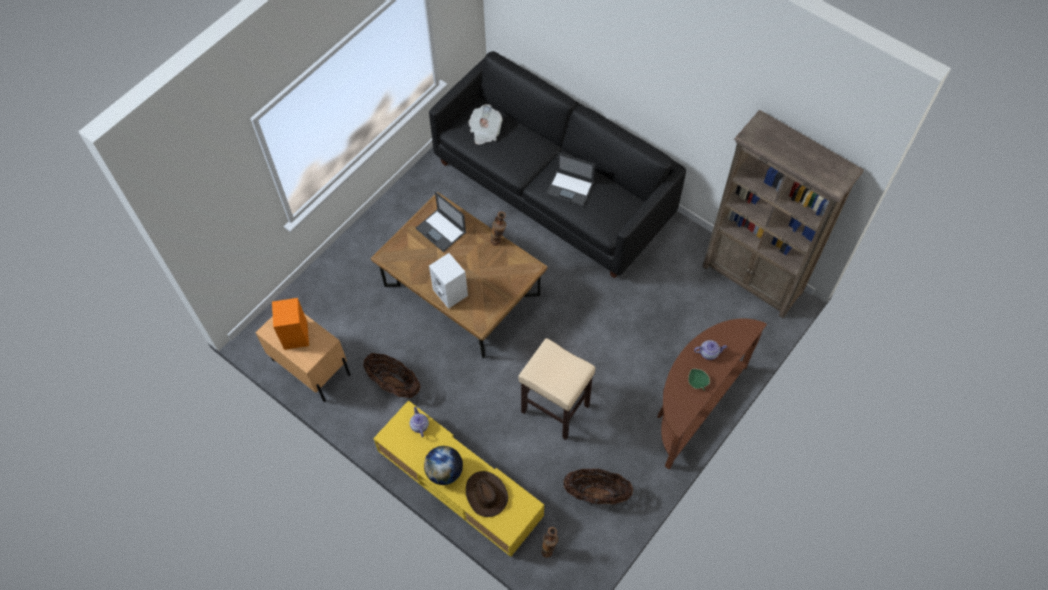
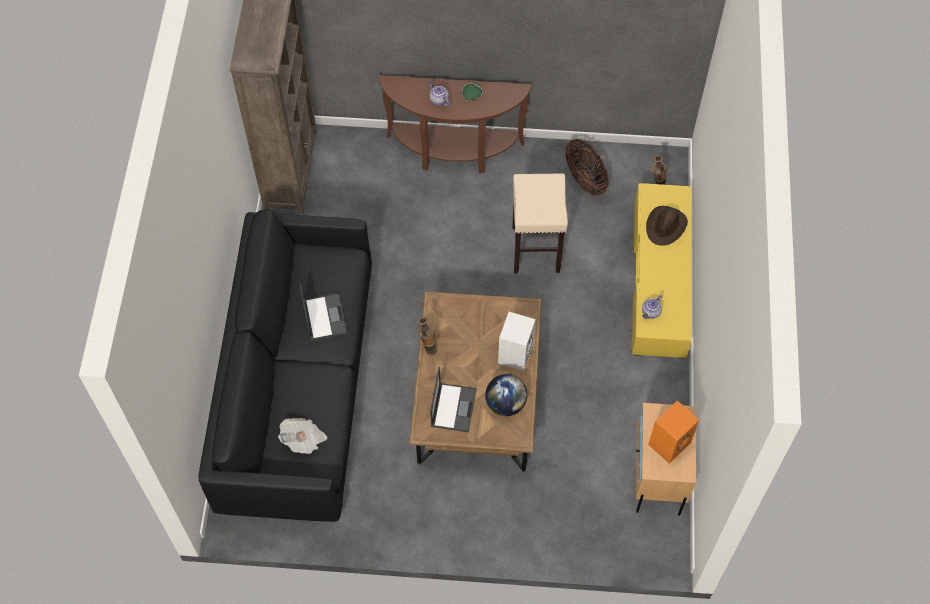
camera: 125 degrees left, 0 degrees up
(394, 384) = (616, 390): basket -> none
(445, 471) = (673, 267): globe -> globe (505, 403)

